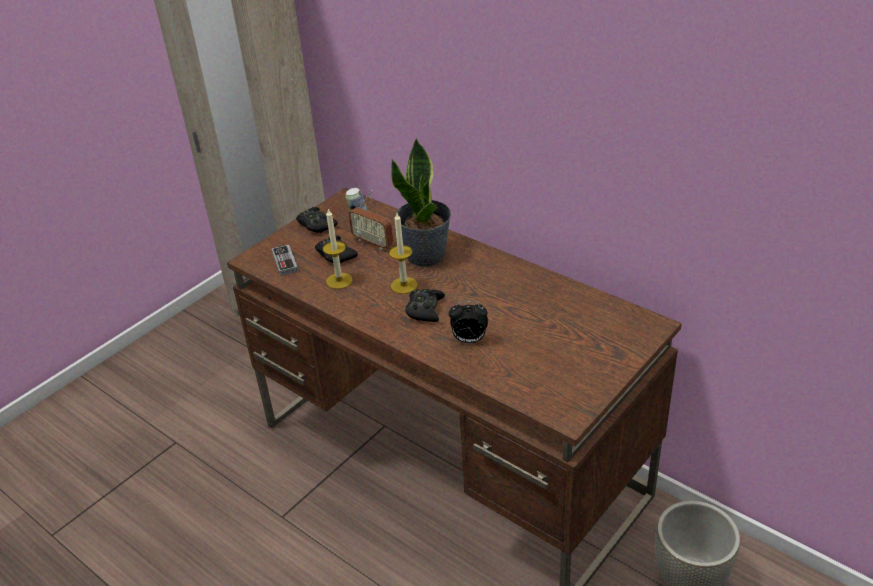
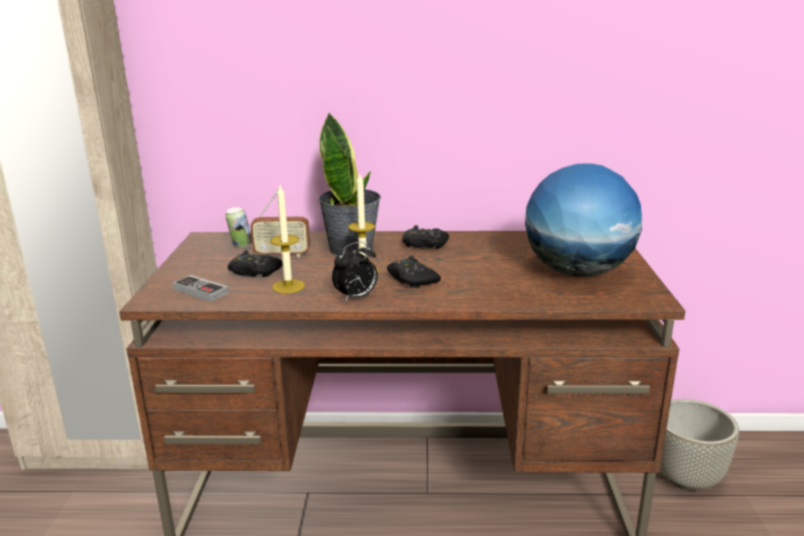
camera: 40 degrees left, 15 degrees down
(316, 225) = (197, 259): black game controller -> black game controller (424, 244)
(469, 340) = (487, 284): alarm clock -> alarm clock (356, 297)
(555, 359) = (577, 273): none -> globe

